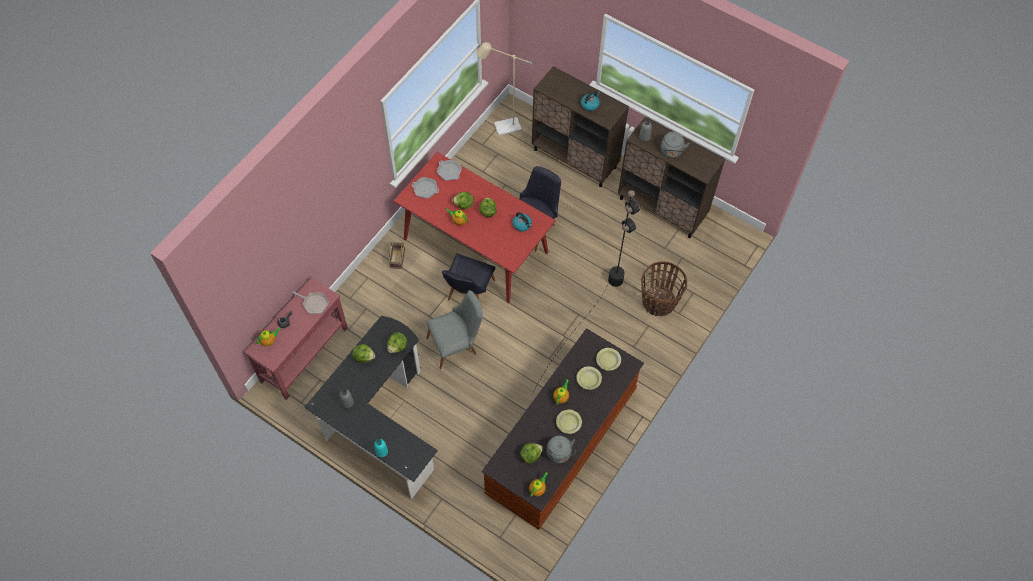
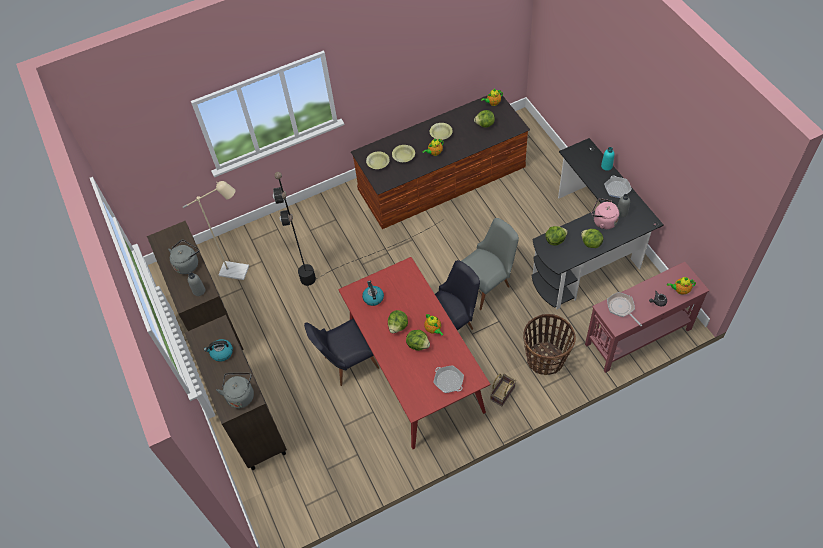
camera: 145 degrees left, 5 degrees down
(361, 385) = (603, 221): none -> pink kettle
(449, 172) = (411, 390): frying pan -> frying pan (617, 189)
(456, 345) = (487, 284): grey chair -> grey chair turned 135 degrees clockwise
(502, 128) = (300, 501): beige floor lamp -> beige floor lamp (239, 271)
(560, 454) = (461, 117): grey kettle -> grey kettle (240, 395)
(658, 302) = (286, 244): basket -> basket (545, 359)

